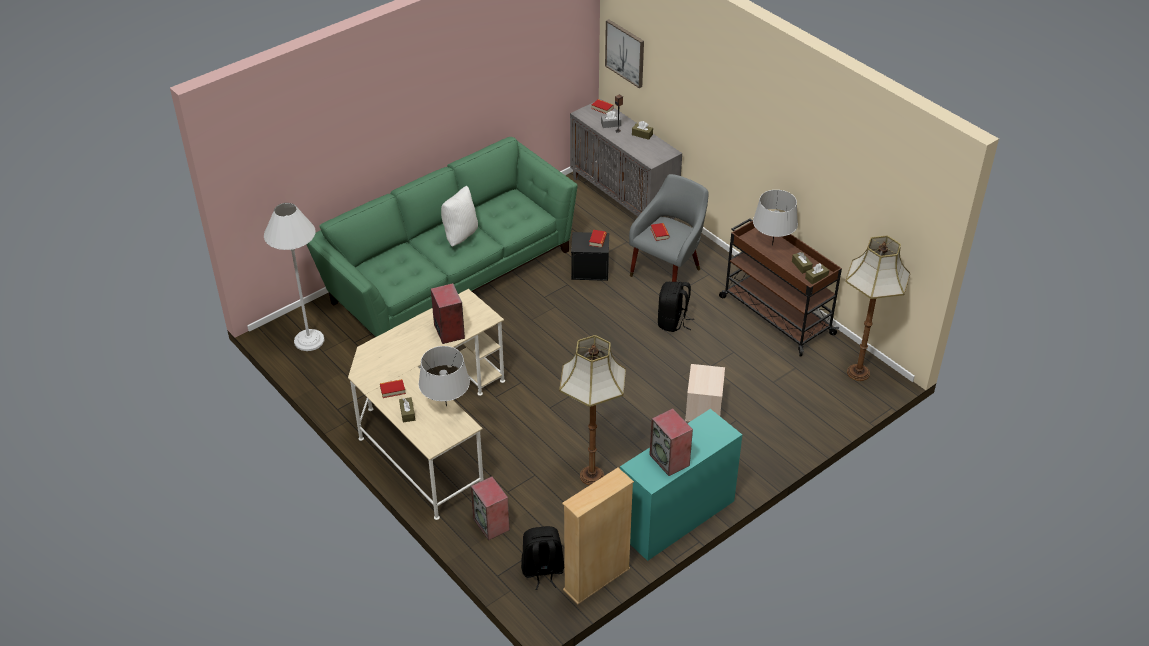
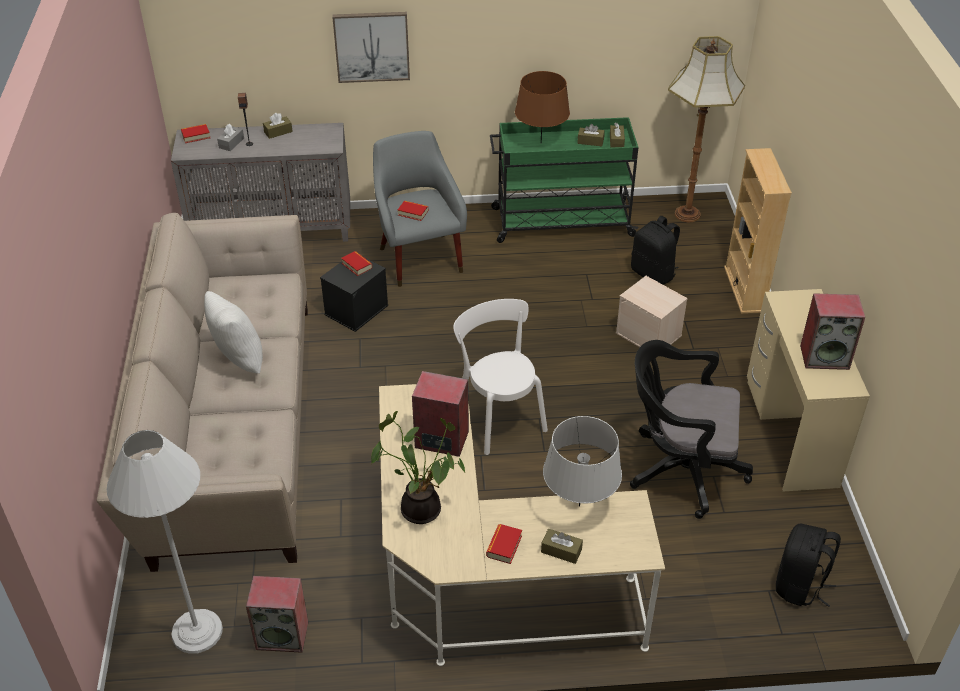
camera: 55 degrees left, 0 degrees up
(394, 348) = (422, 507): none -> potted plant
(449, 273) = (228, 426): green sofa -> beige sofa
(492, 524) = (694, 597): speaker -> speaker (283, 635)
(558, 375) = (498, 417): none -> white chair
(591, 475) = (679, 469): floor lamp -> black office chair
(596, 579) = (842, 544): beige bookcase -> beige bookcase (744, 289)
(625, 53) = (207, 42): picture -> picture (372, 46)
(673, 322) = (502, 292): black backpack -> black backpack (653, 274)
(676, 517) = (791, 433): turquoise desk -> beige desk
(772, 245) = (541, 143): grey table lamp -> brown table lamp
(775, 315) = (560, 222): brown cart -> green cart

